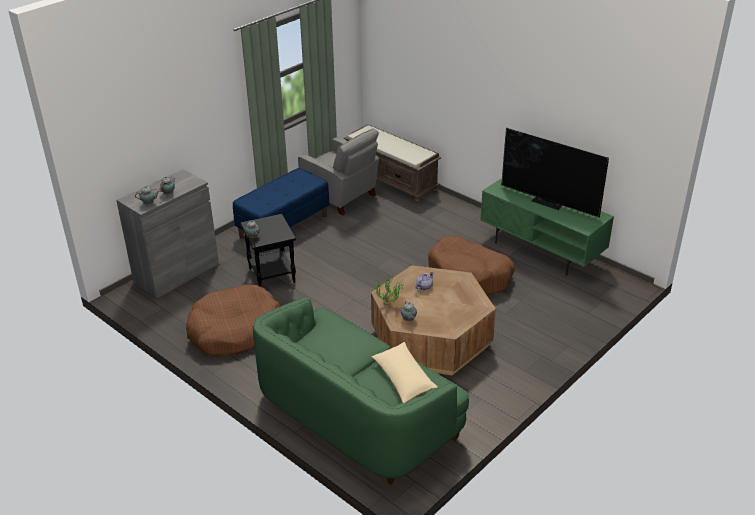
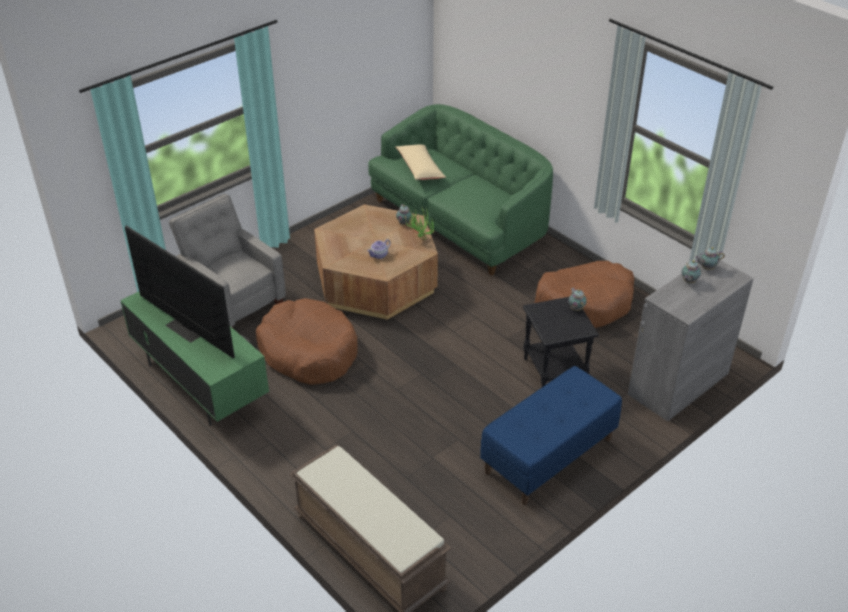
camera: 175 degrees left, 5 degrees up
(341, 197) = (459, 514): grey armchair -> grey armchair (233, 301)

